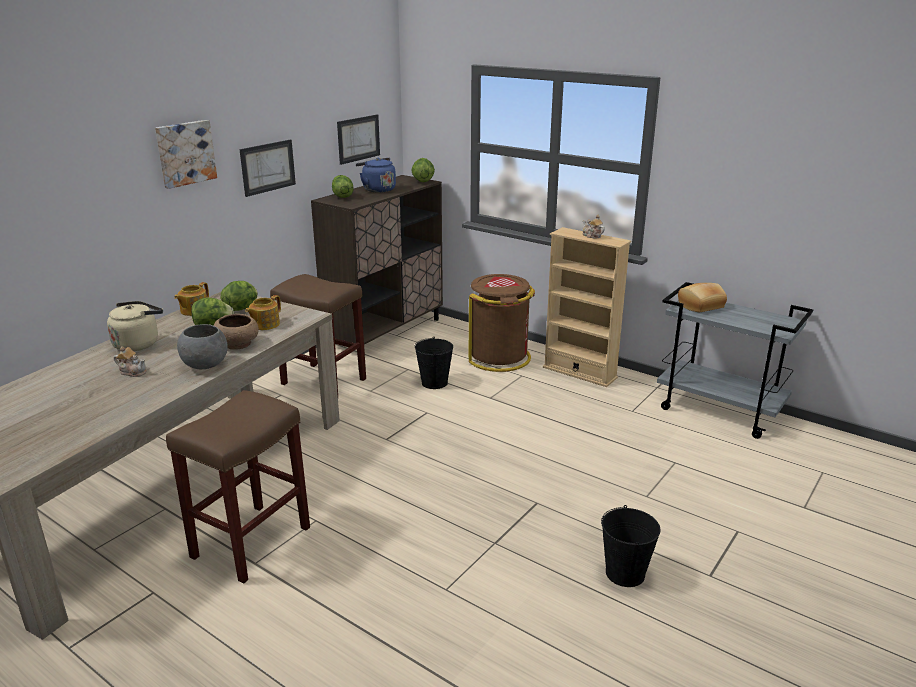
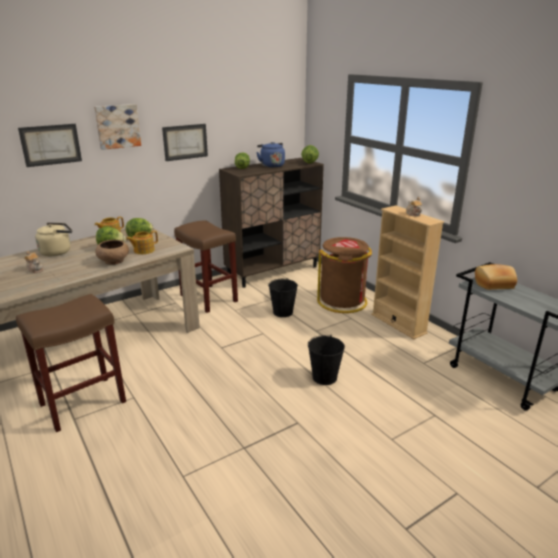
camera: 20 degrees right, 0 degrees up
(205, 365) = (80, 272): grey bowl -> none
(358, 139) = (264, 128): picture -> picture (51, 145)
(625, 573) = (331, 504): black bucket -> black bucket (325, 377)

